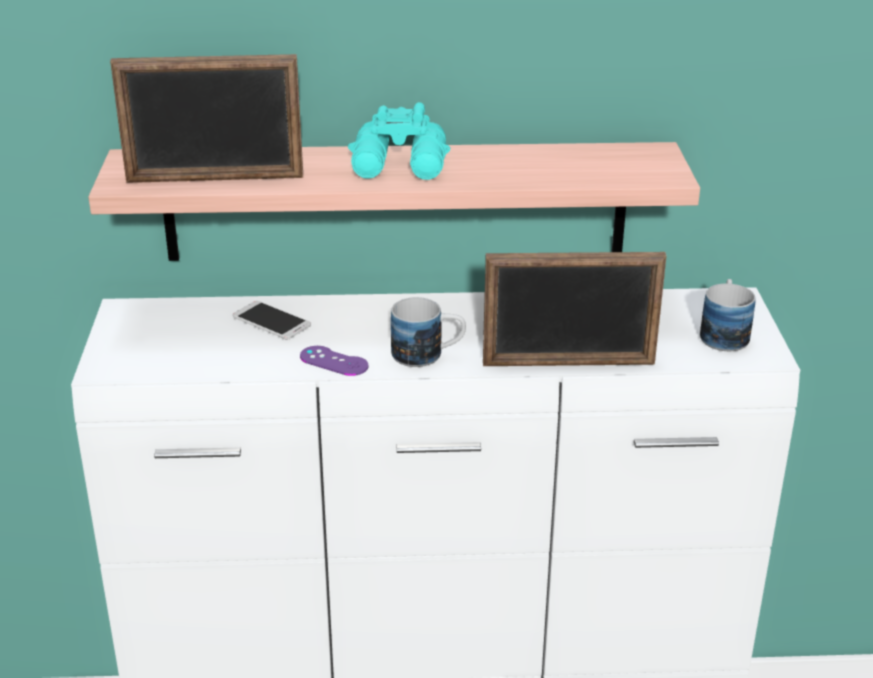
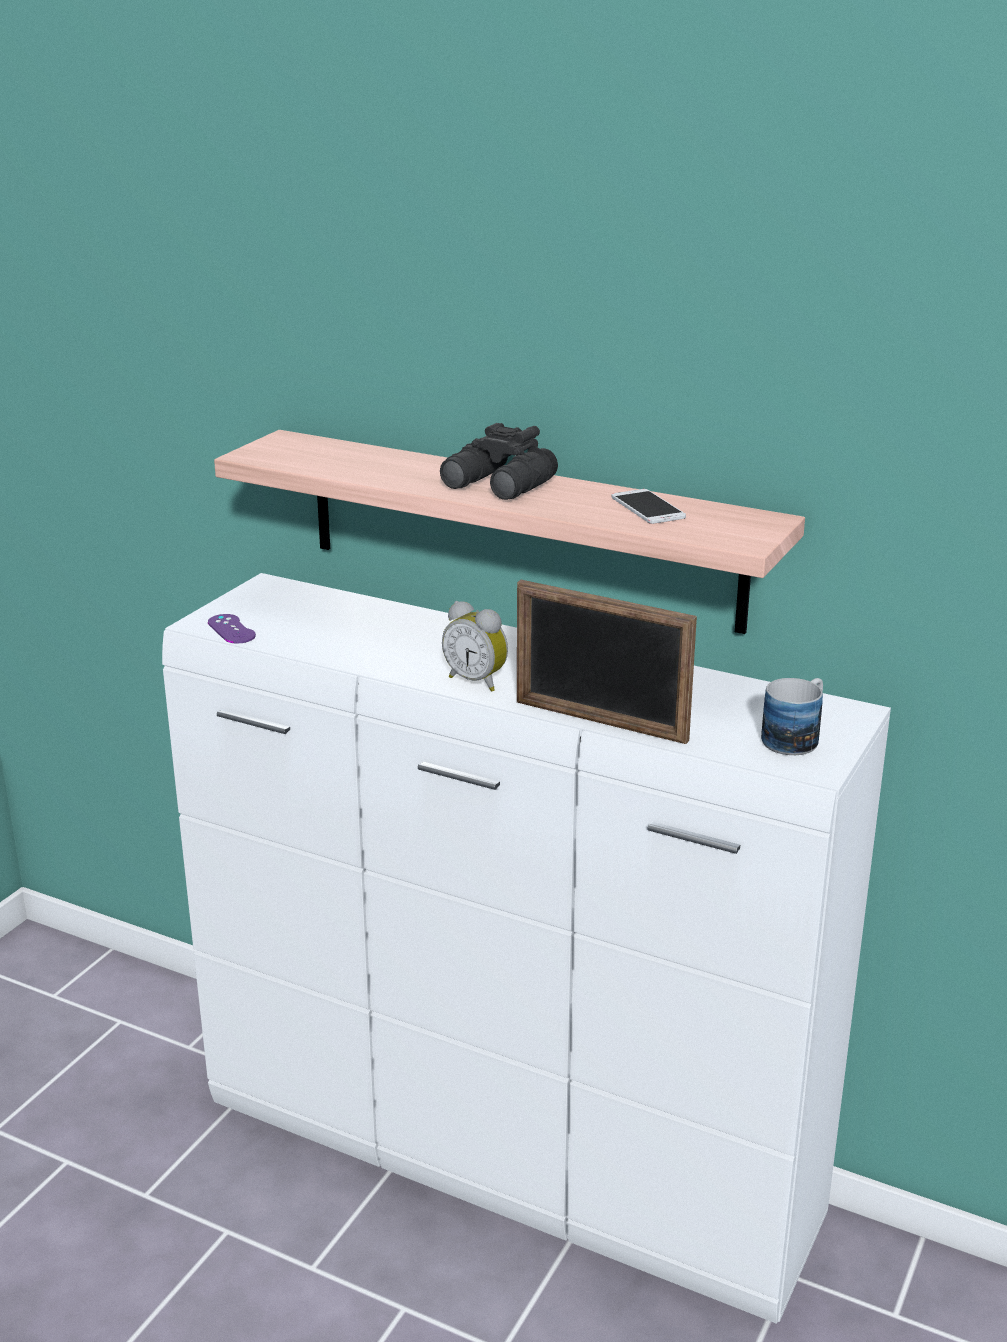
camera: 30 degrees right, 5 degrees down
(215, 179) = (327, 465): picture frame -> none
(271, 321) = (375, 621): phone -> phone (648, 507)
(334, 361) = (389, 664): purple game controller -> purple game controller (231, 629)
(401, 166) = (499, 485): turquoise binoculars -> black binoculars
(428, 355) = (477, 681): mug -> alarm clock

